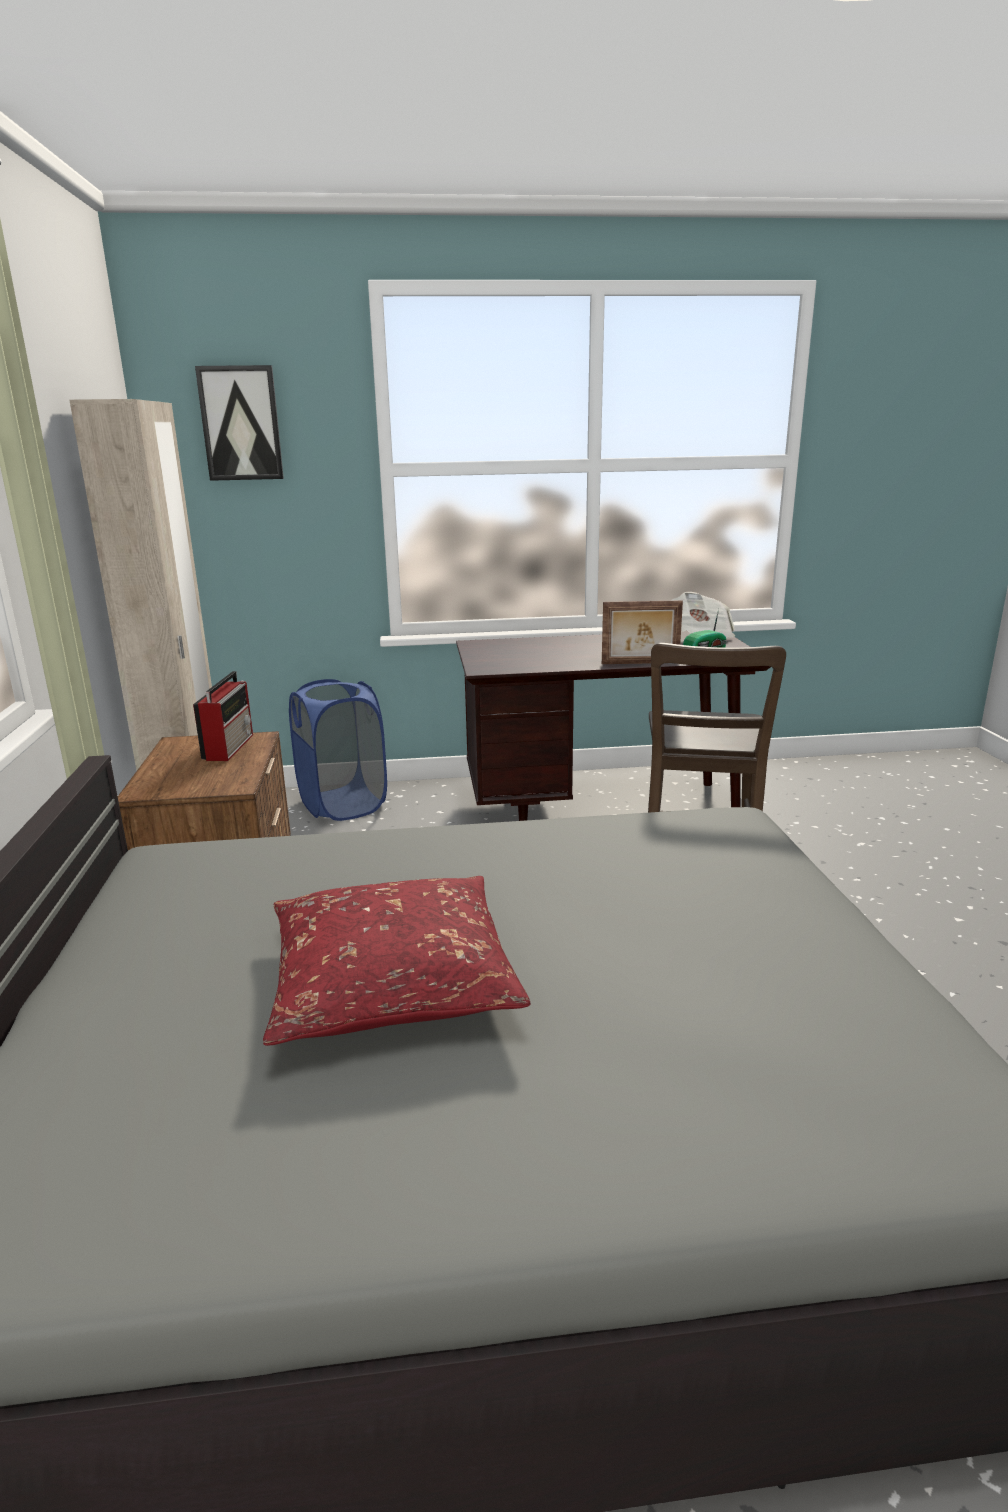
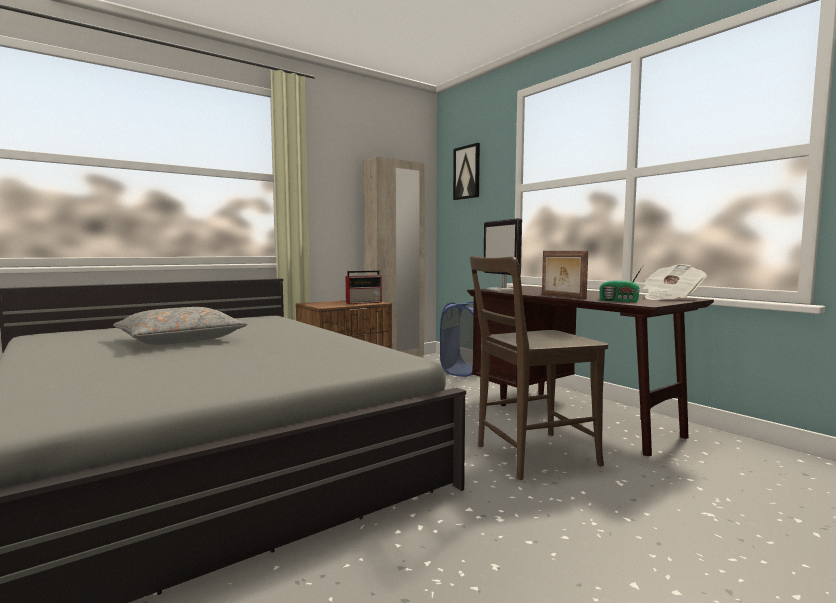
camera: 60 degrees right, 15 degrees down
(391, 981) = (180, 340): red pillow -> grey pillow
(516, 665) = (503, 290): none -> monitor

